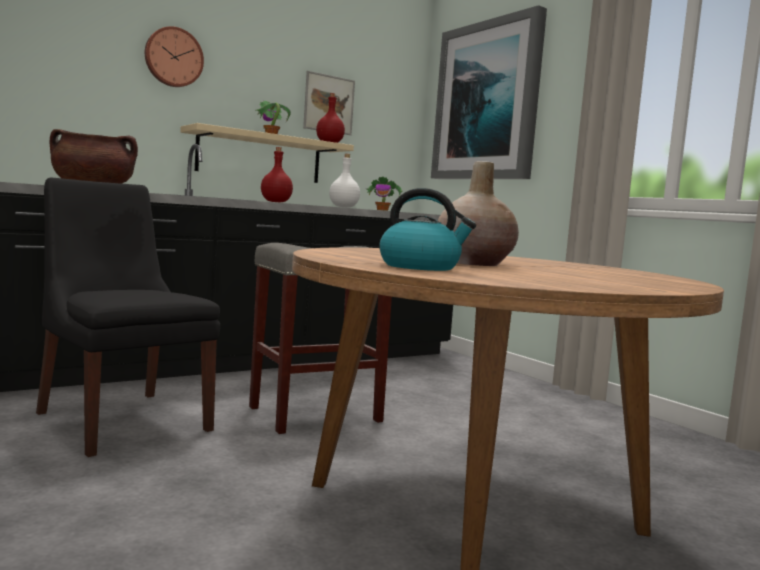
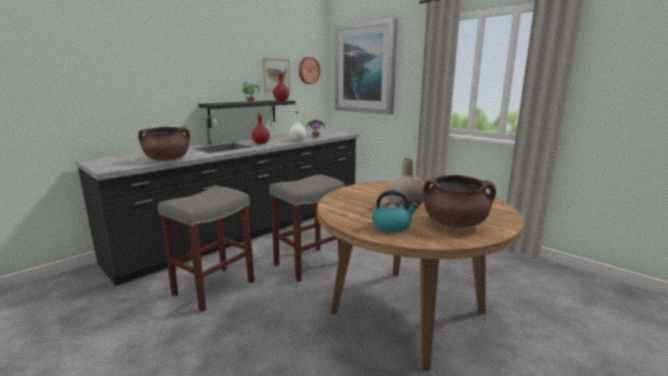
camera: 10 degrees left, 10 degrees up
(121, 420) = (214, 287): black chair -> grey stool
(173, 57) = (188, 63): wall clock -> wall clock (308, 70)
(260, 157) = (243, 113): beige shelf -> black shelf
(559, 278) = (455, 223): none -> brown cooking pot

